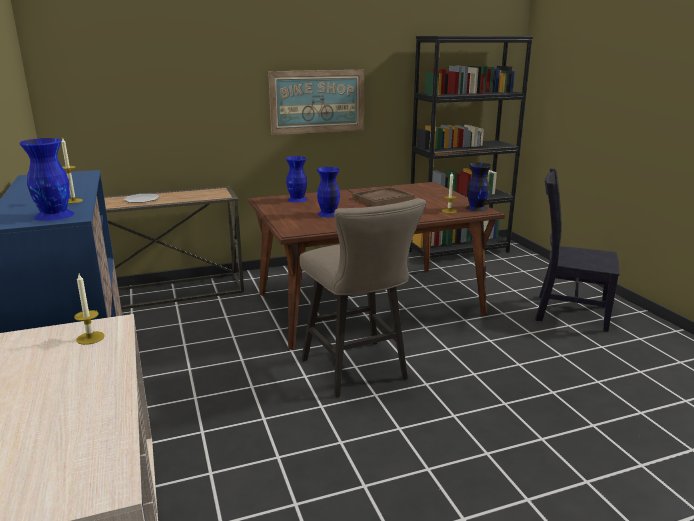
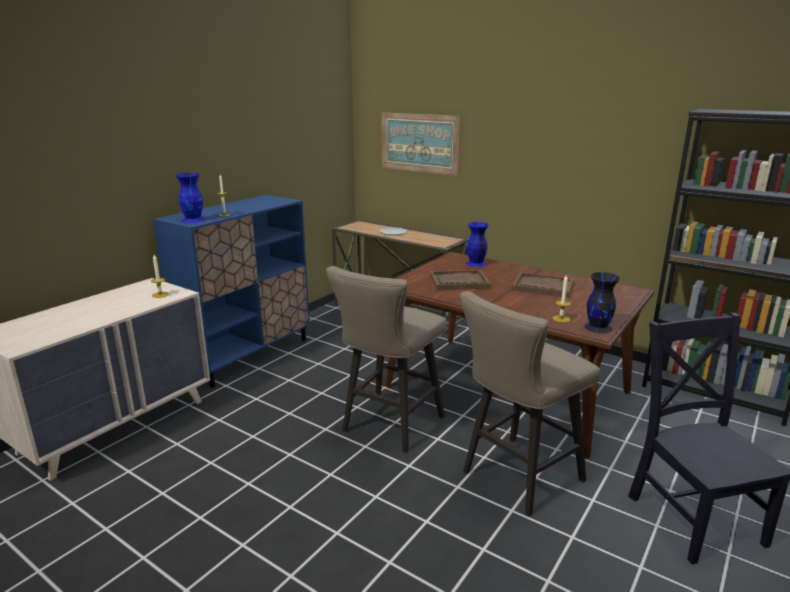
camera: 55 degrees right, 0 degrees up
(317, 101) = (565, 173): picture -> picture (419, 143)
(328, 214) = (459, 282): blue vase -> brown tray
(485, 347) = (516, 478): none -> beige stool

